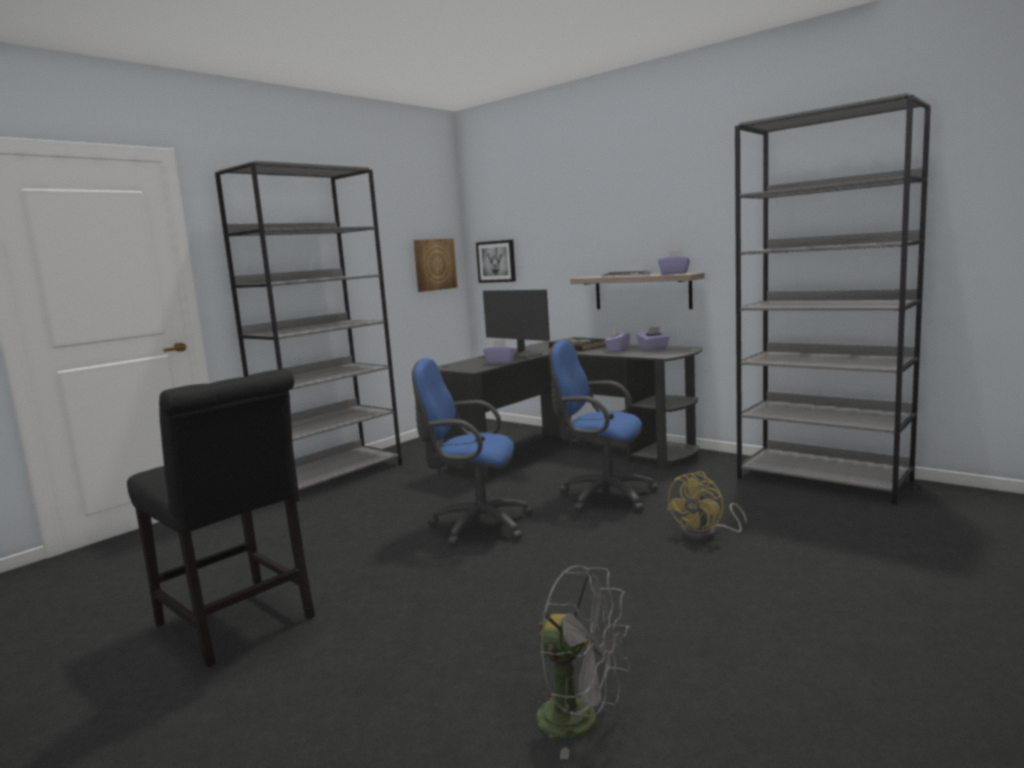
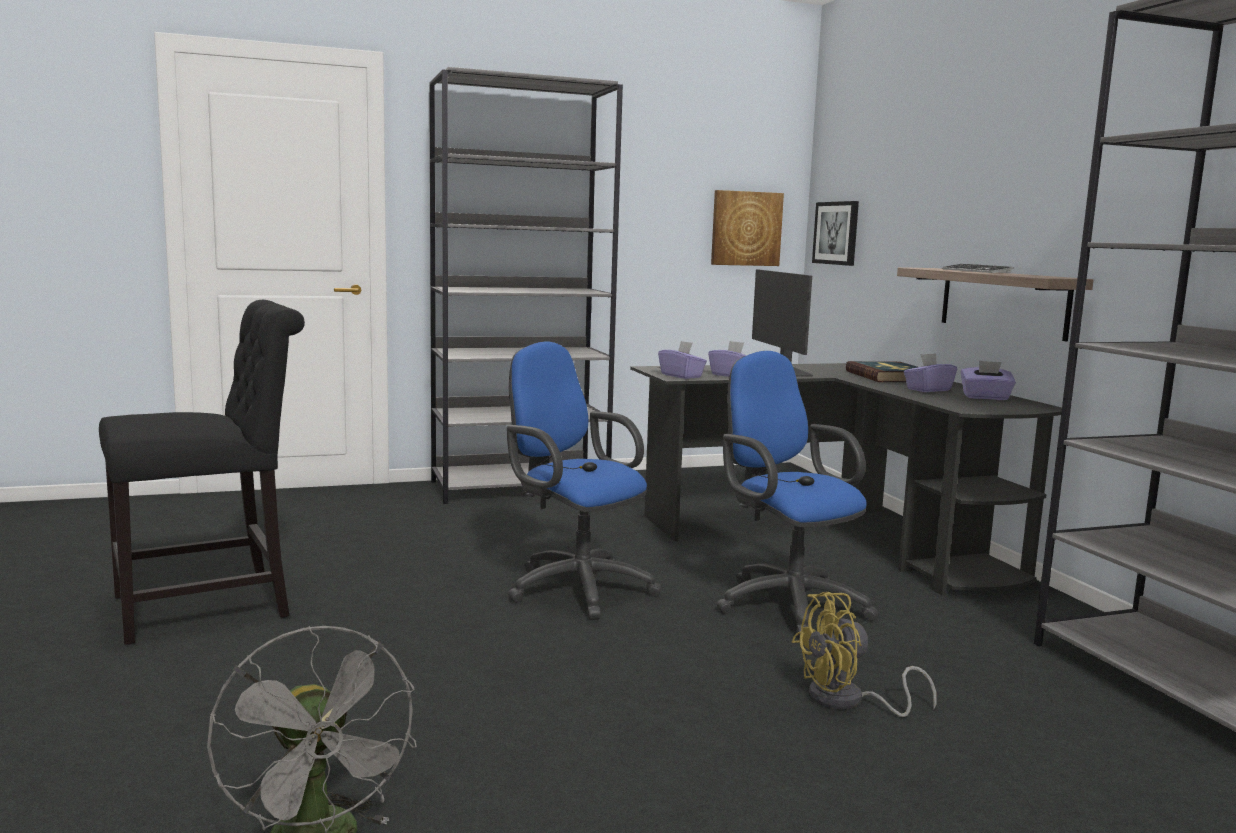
camera: 30 degrees right, 0 degrees up
(239, 624) = (212, 606): black chair -> black chair turned 105 degrees counterclockwise
(674, 273) = (1039, 275): purple tissue box -> purple tissue box (681, 376)

